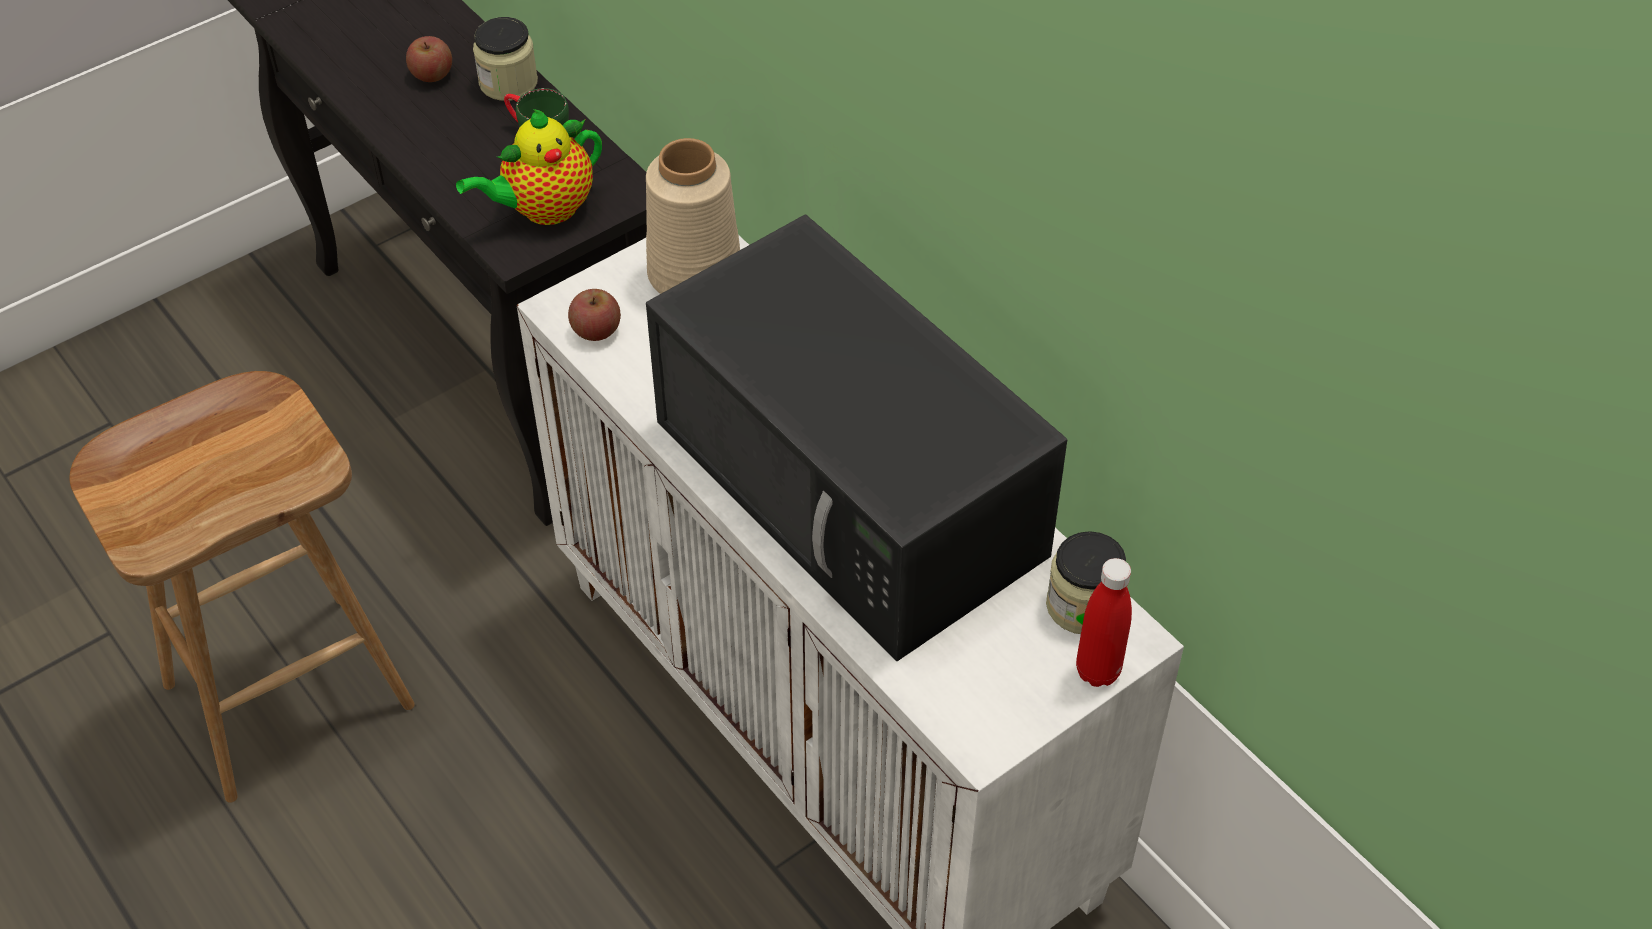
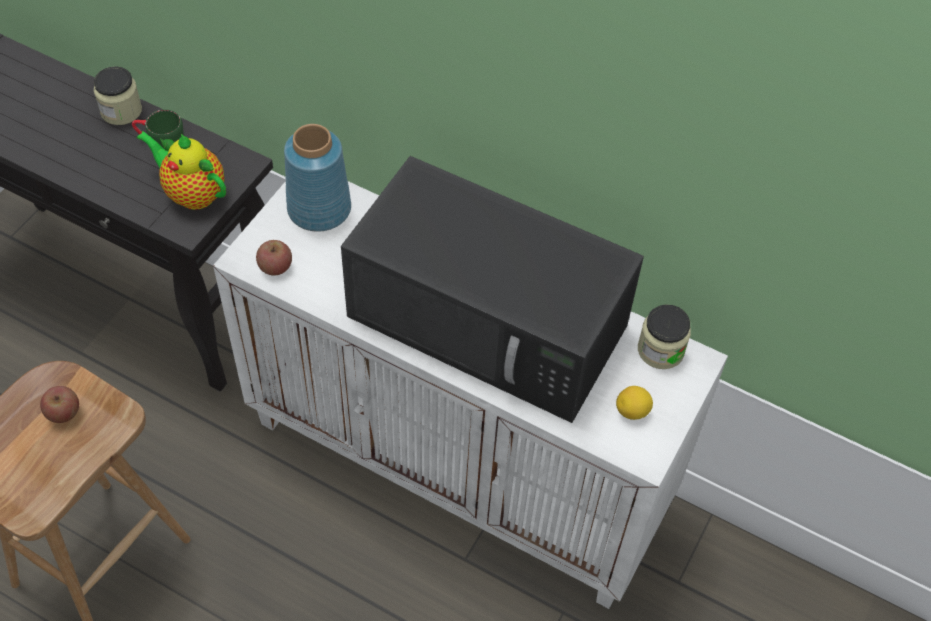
camera: 25 degrees left, 5 degrees up
(432, 74) = (64, 119): apple -> apple (63, 412)
(544, 209) = (192, 193): teapot -> teapot turned 90 degrees clockwise
(693, 274) = (318, 209): beige vase -> blue vase
(994, 675) = (632, 411): none -> lemon
(1097, 671) = (688, 388): red bottle -> none

